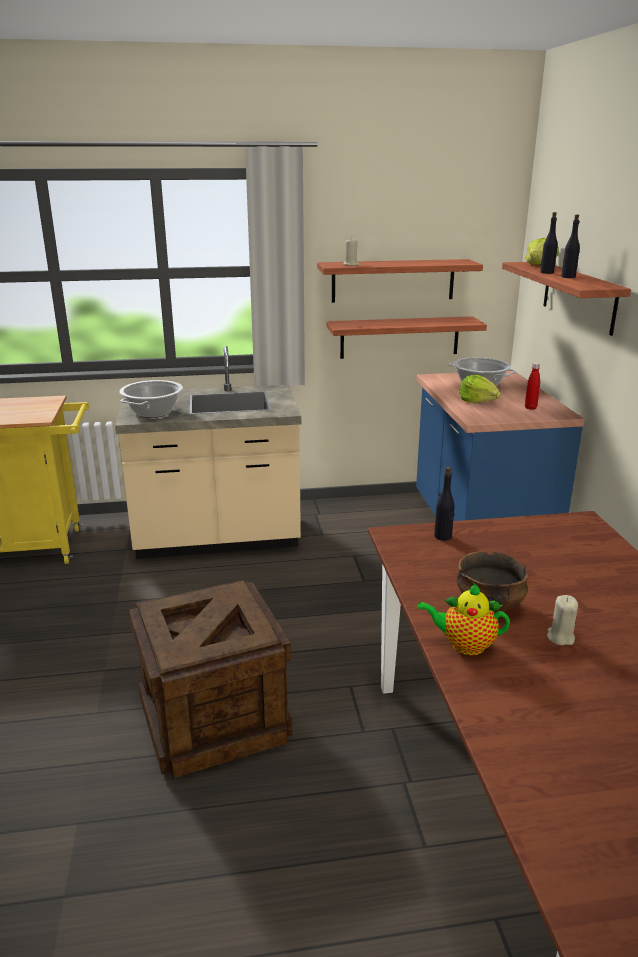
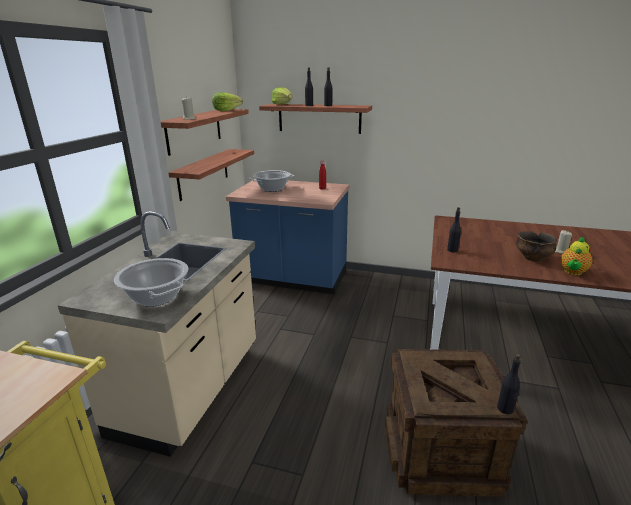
camera: 65 degrees left, 0 degrees up
(168, 660) = (505, 409): none -> black bottle
(478, 401) = (297, 195): lettuce -> lettuce (226, 110)

